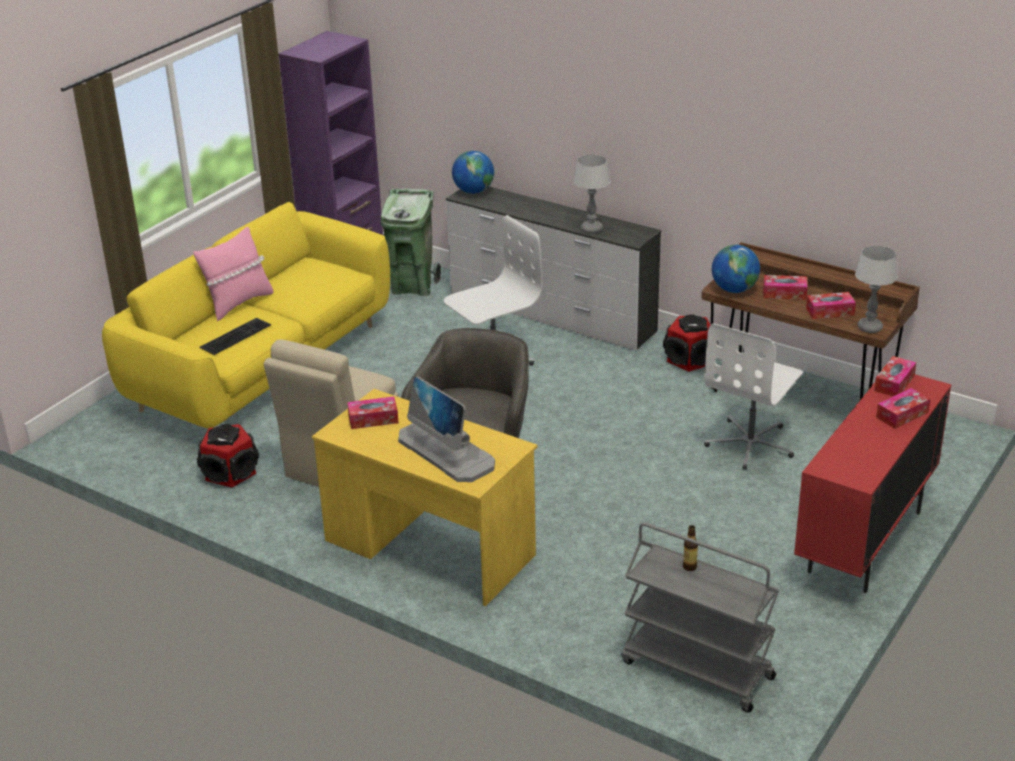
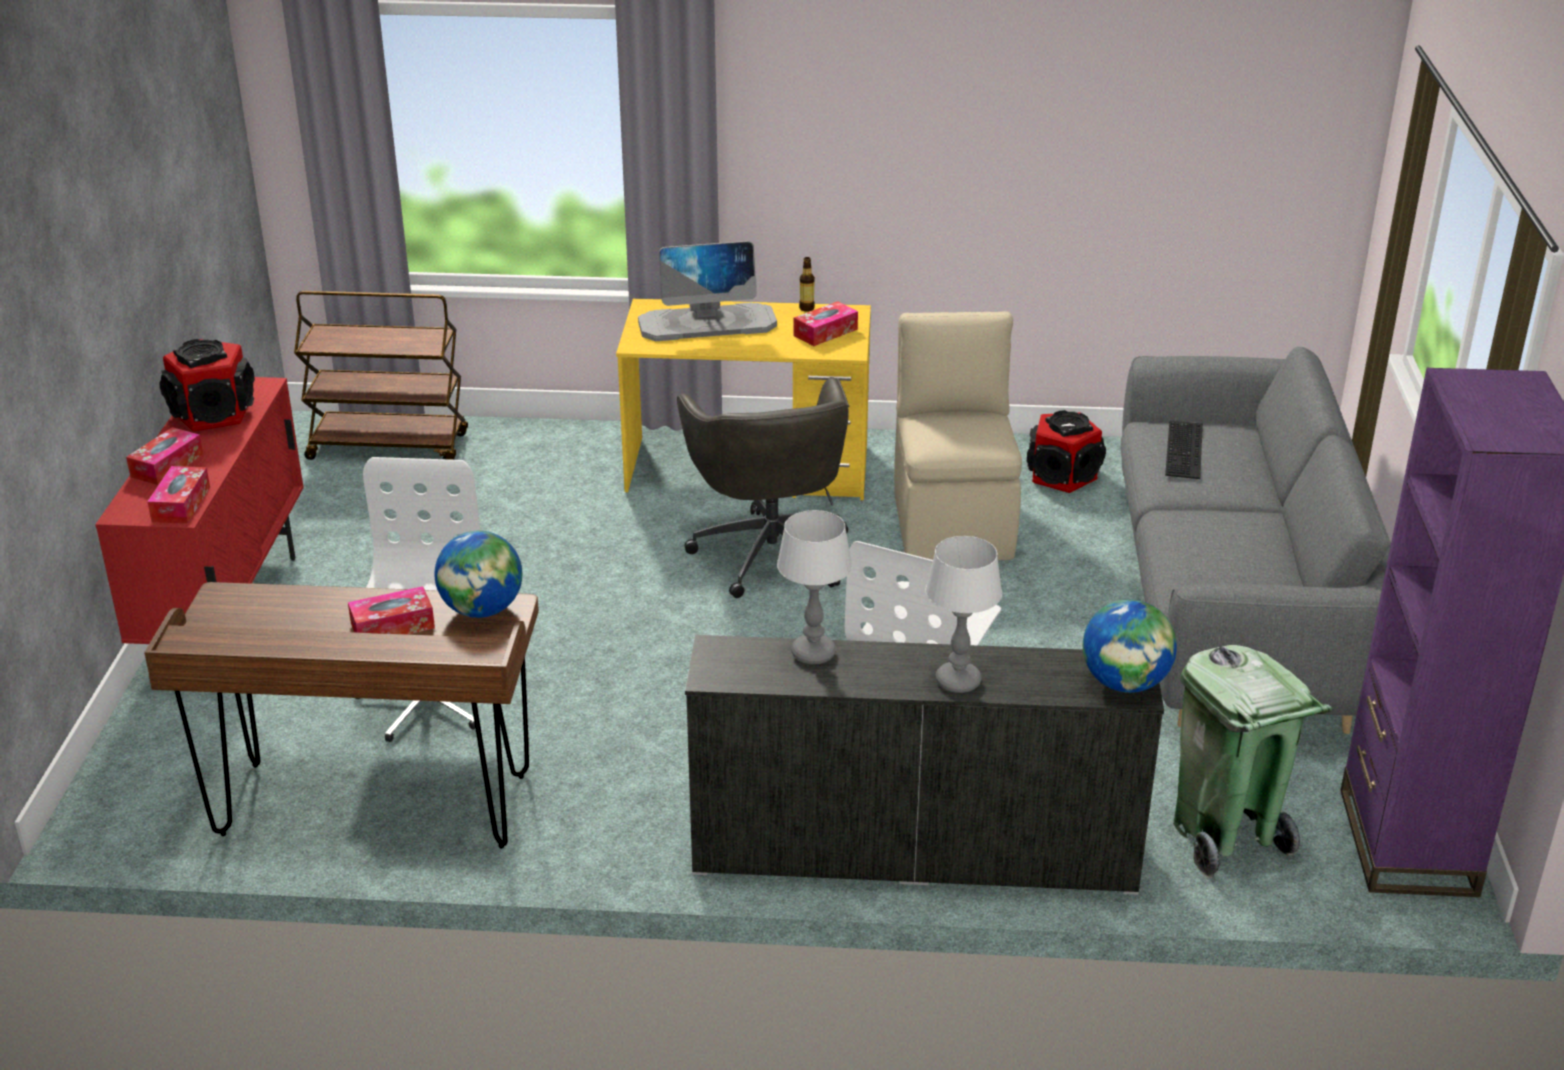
camera: 150 degrees right, 0 degrees up
(238, 303) = (1266, 498): pink pillow -> none
(260, 366) = (1235, 608): yellow sofa -> grey sofa
(446, 452) = (708, 324): monitor -> monitor turned 150 degrees clockwise
(689, 359) = (598, 828): speaker -> speaker (214, 414)
(689, 567) = (393, 348): bottle -> bottle (806, 308)
(696, 670) = (389, 446): grey cart -> brown cart
(830, 311) = (303, 610): tissue box -> none
(870, 327) = (230, 598): table lamp -> table lamp (958, 682)

